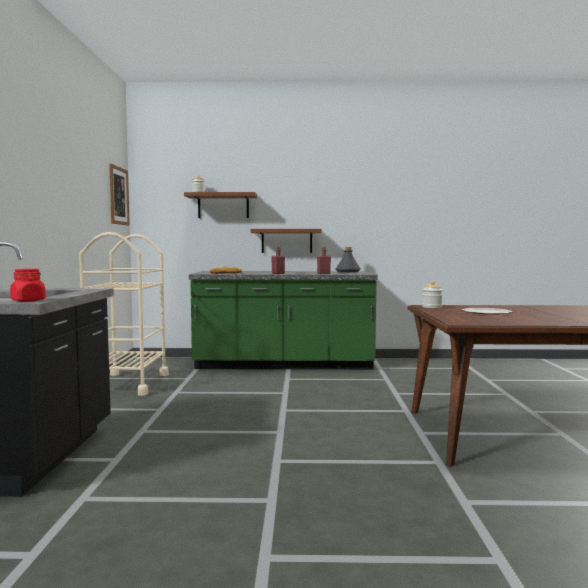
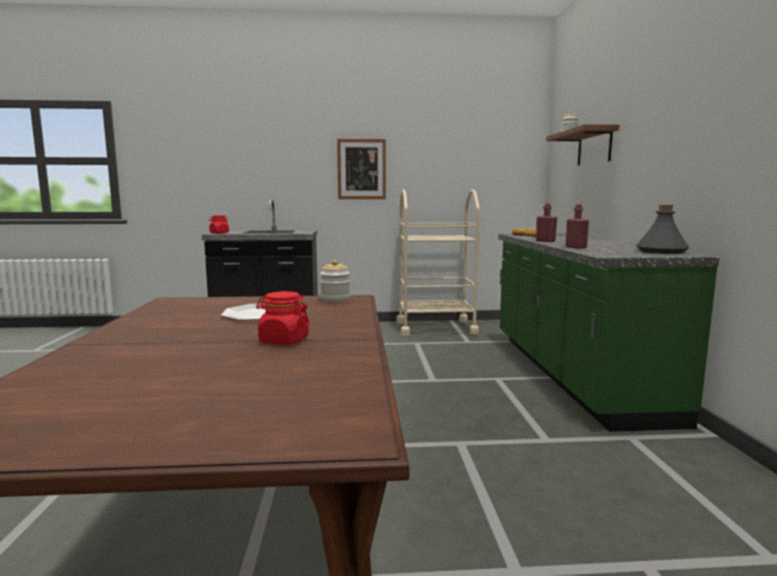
camera: 85 degrees right, 5 degrees up
(118, 196) = (513, 149): picture -> picture (361, 169)
(286, 241) = (637, 194): shelf -> none
(538, 310) = (283, 341): none -> red jar

